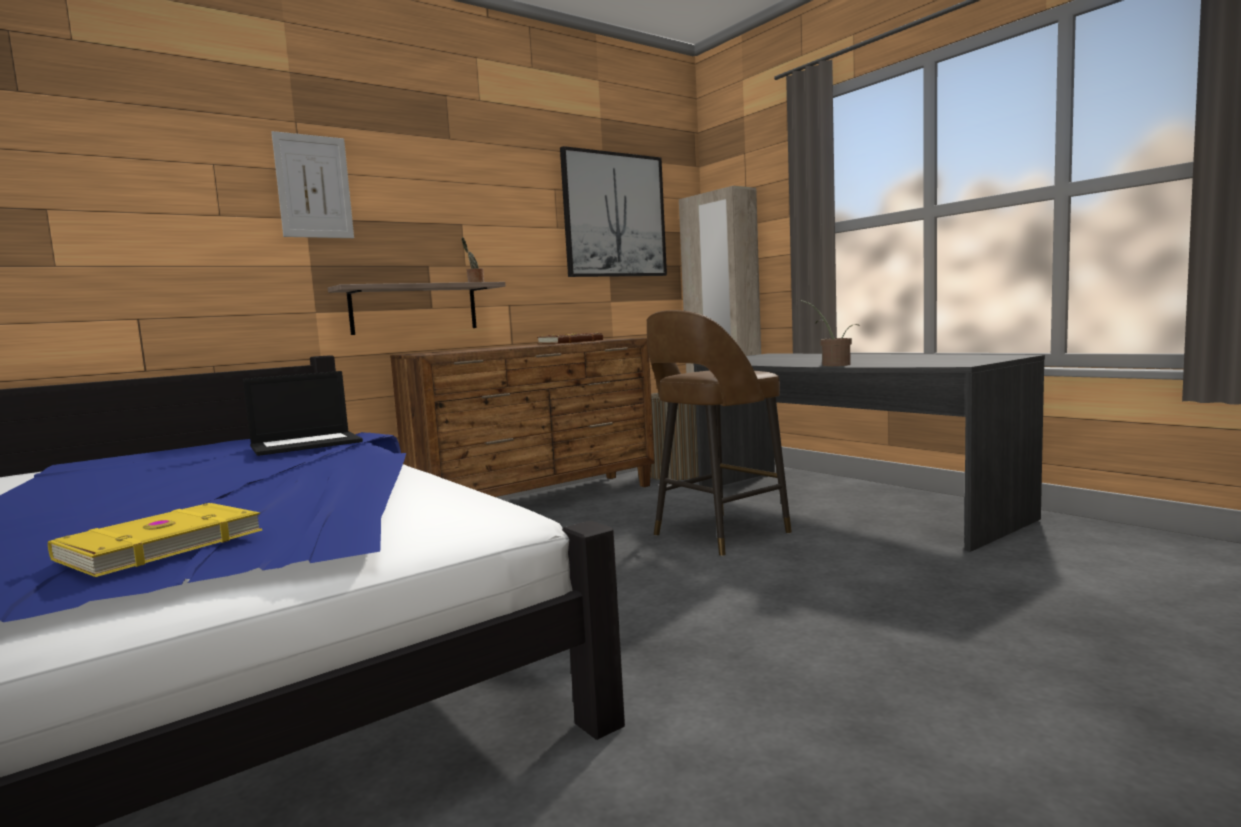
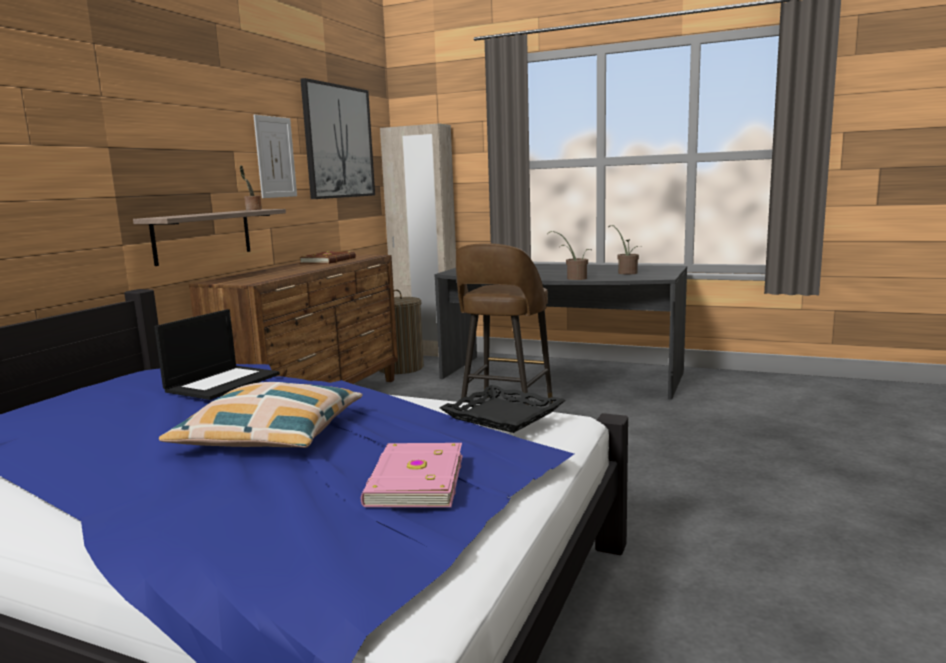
camera: 30 degrees left, 5 degrees up
(158, 545) = (413, 480): yellow book -> pink book
(213, 489) = (270, 435): none -> pillow
(313, 187) = (115, 114): picture -> picture (275, 157)
(430, 500) = (503, 415): none -> black tray
(924, 360) = (626, 272): none -> potted plant

